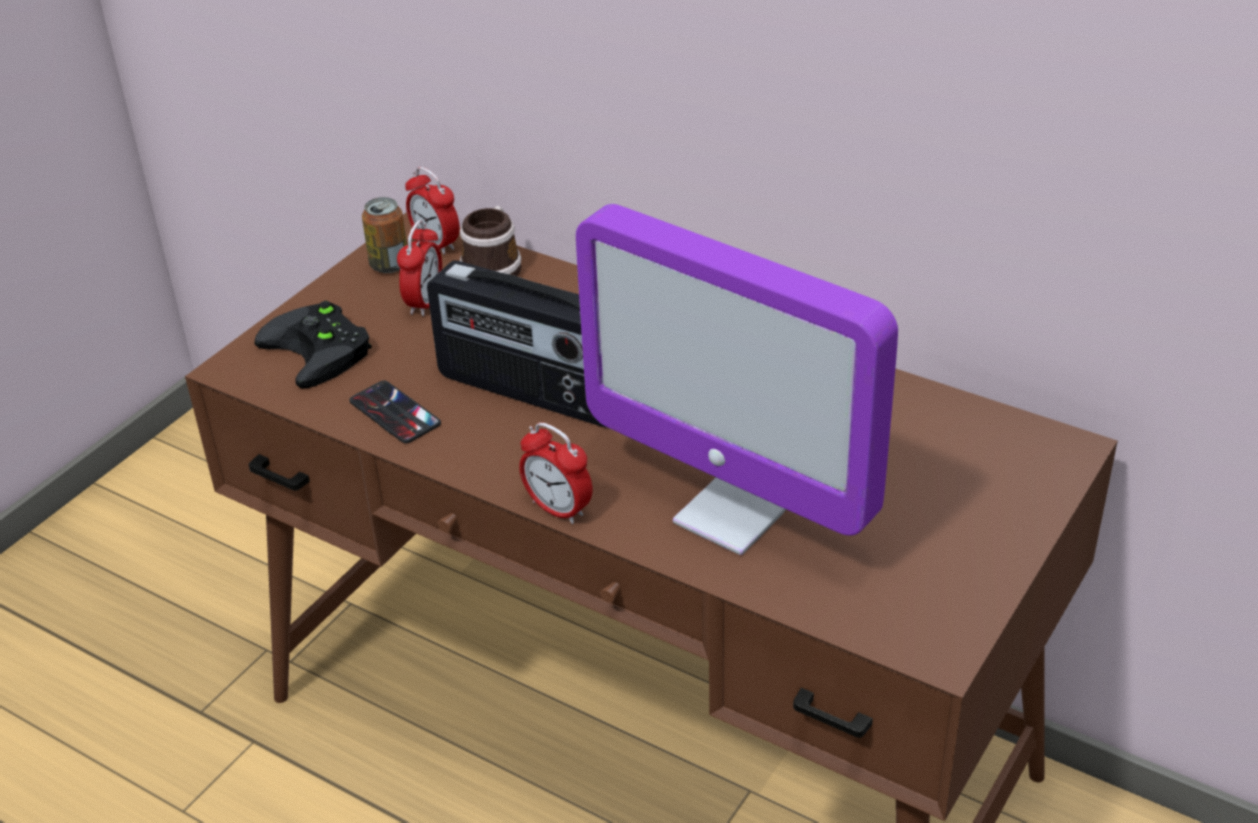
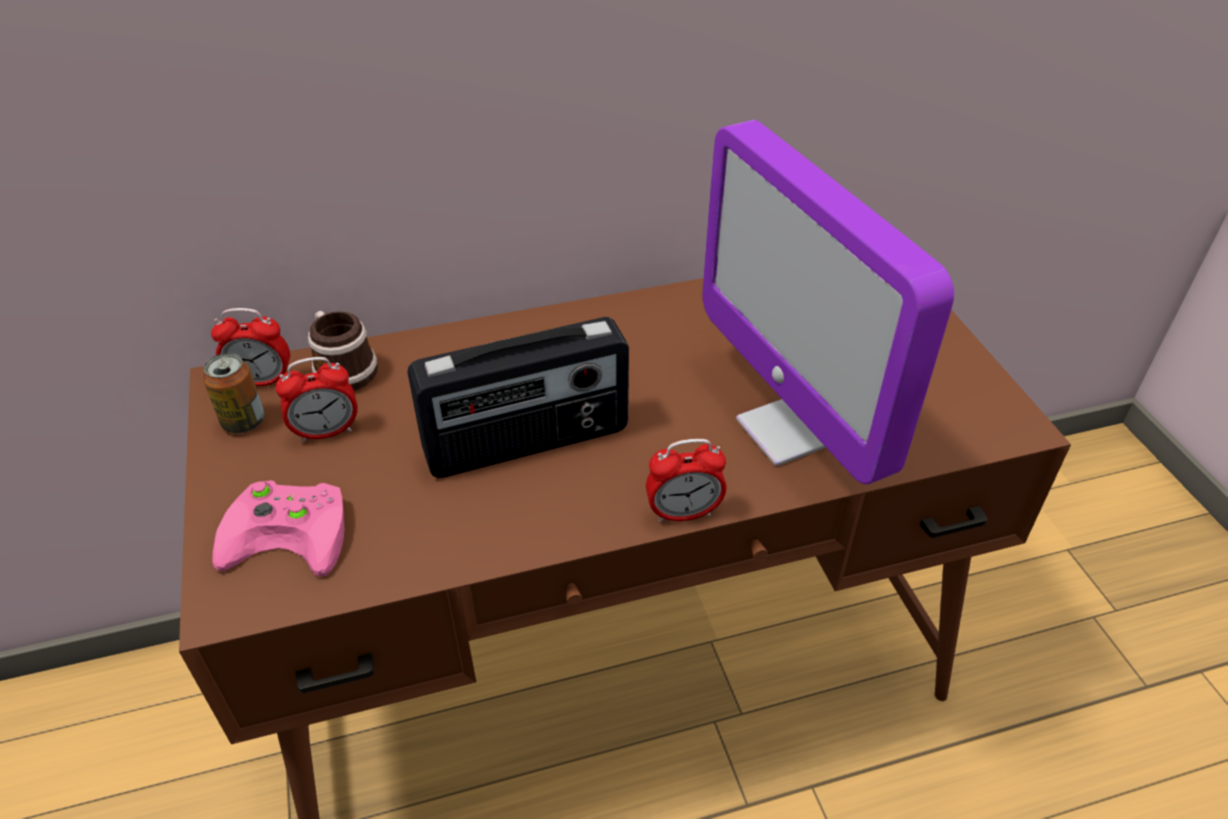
camera: 50 degrees left, 5 degrees up
(322, 350) = (292, 531): black game controller -> pink game controller
(394, 413) = (443, 536): phone -> none
(425, 302) = (326, 432): alarm clock -> alarm clock turned 105 degrees clockwise
(733, 513) = (790, 429): monitor -> monitor turned 75 degrees clockwise

